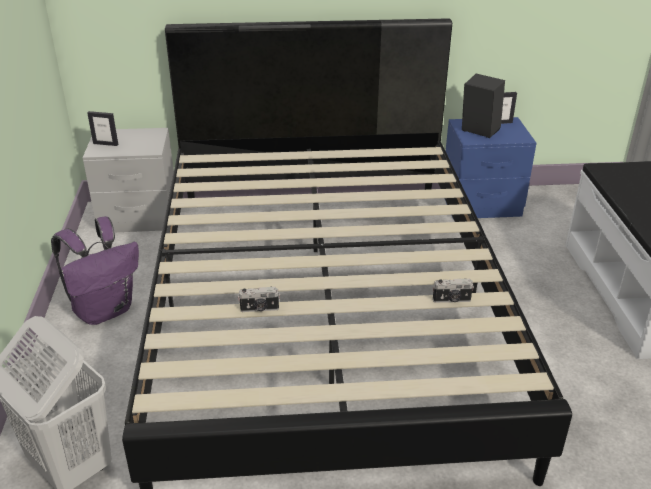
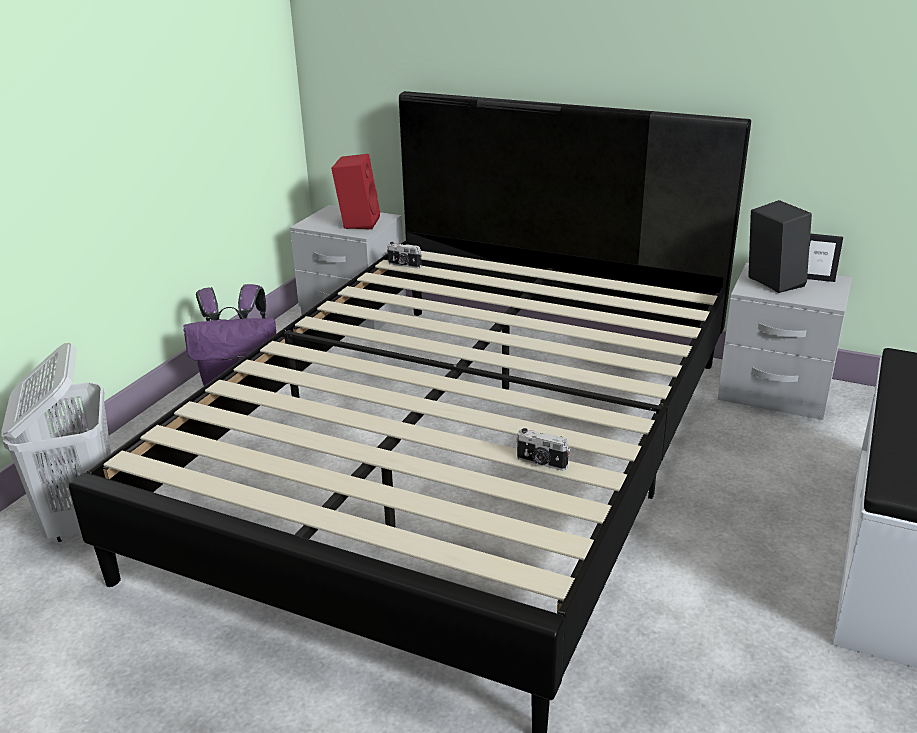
camera: 30 degrees right, 5 degrees down
(105, 144) = (324, 219): picture frame -> none
(139, 141) = (358, 222): none -> red speaker
(259, 309) = (317, 410): camera -> camera (404, 265)
(480, 204) = (774, 391): blue nightstand -> grey nightstand

